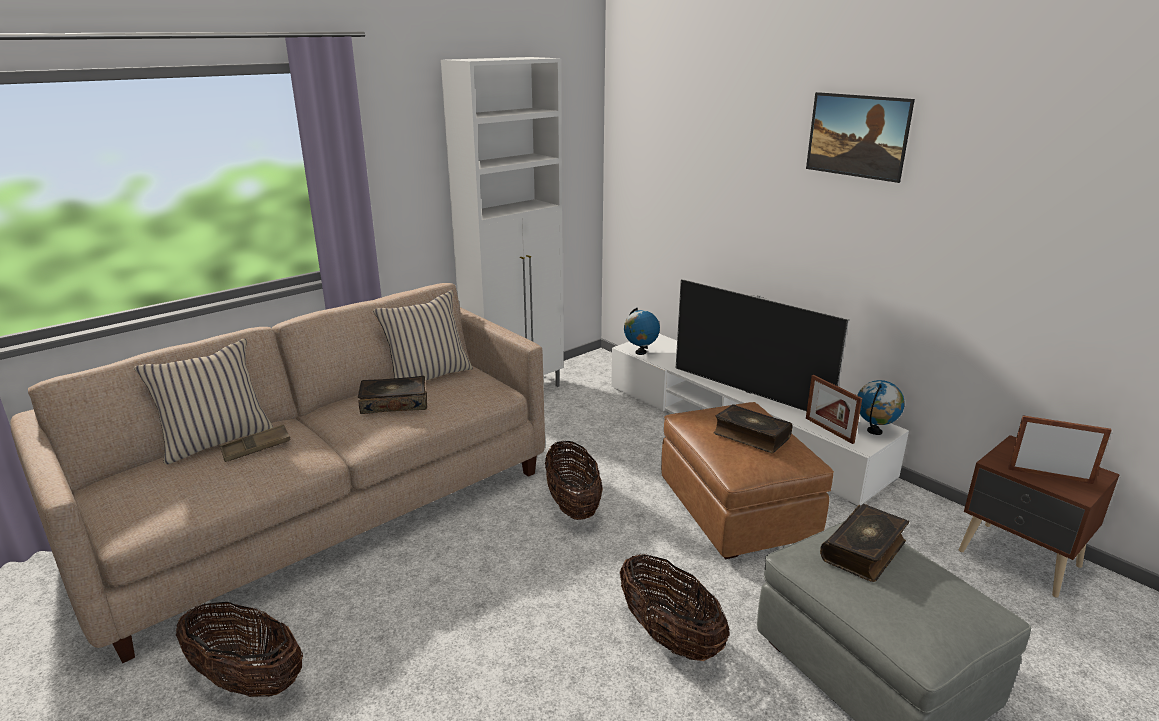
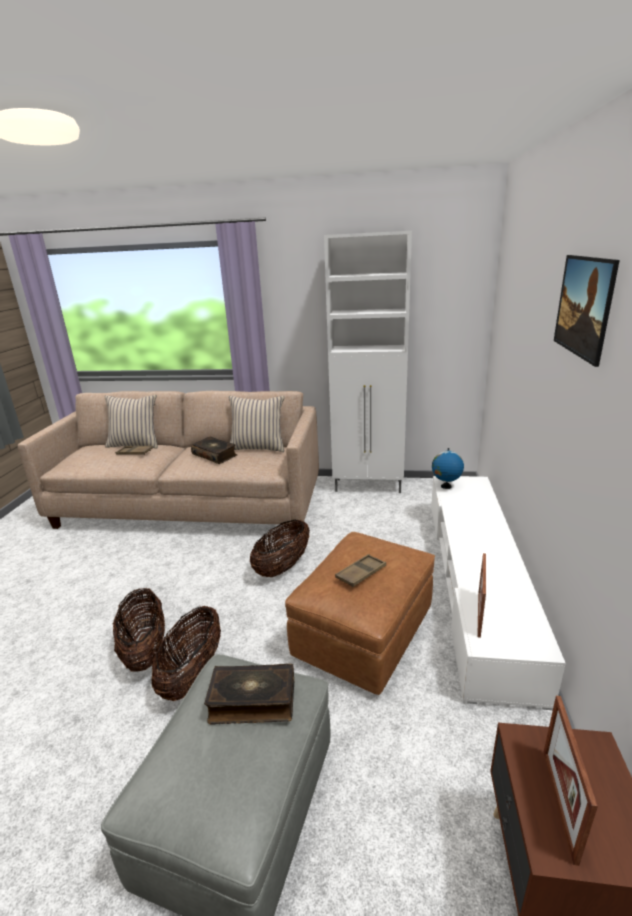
camera: 50 degrees right, 0 degrees up
(247, 680) = (60, 560): basket -> basket (145, 649)
(749, 392) = (471, 550): television -> none
(751, 436) = (361, 573): book -> brown tray
(874, 431) = (523, 641): globe -> none
(1049, 475) = (559, 803): picture frame -> picture frame turned 150 degrees counterclockwise

